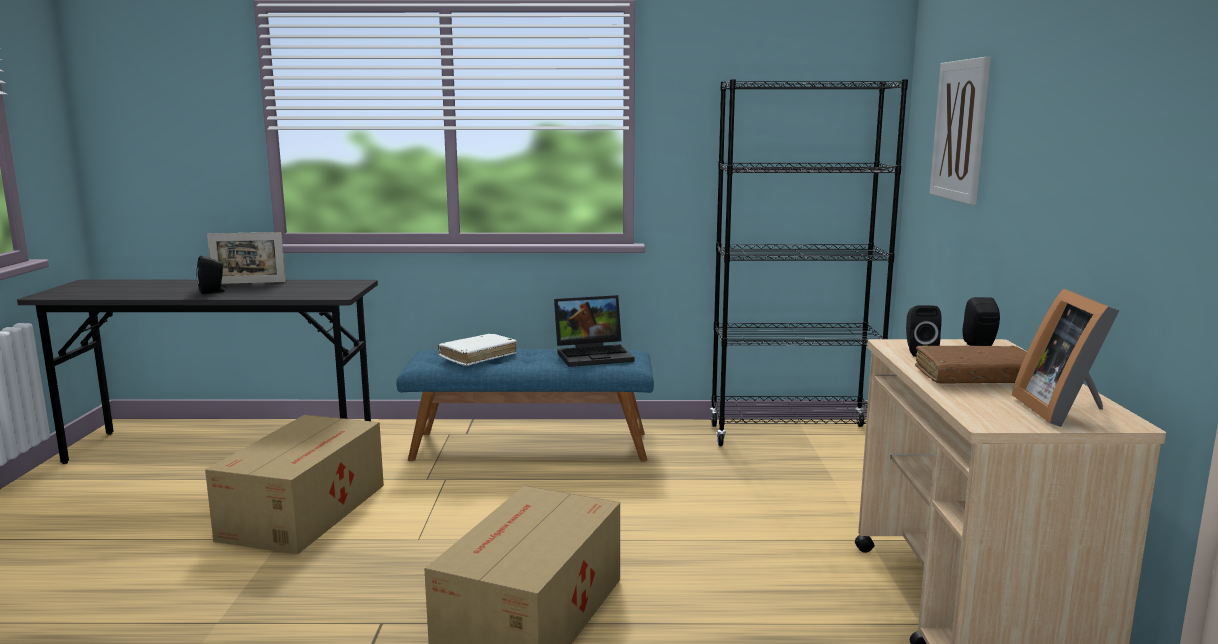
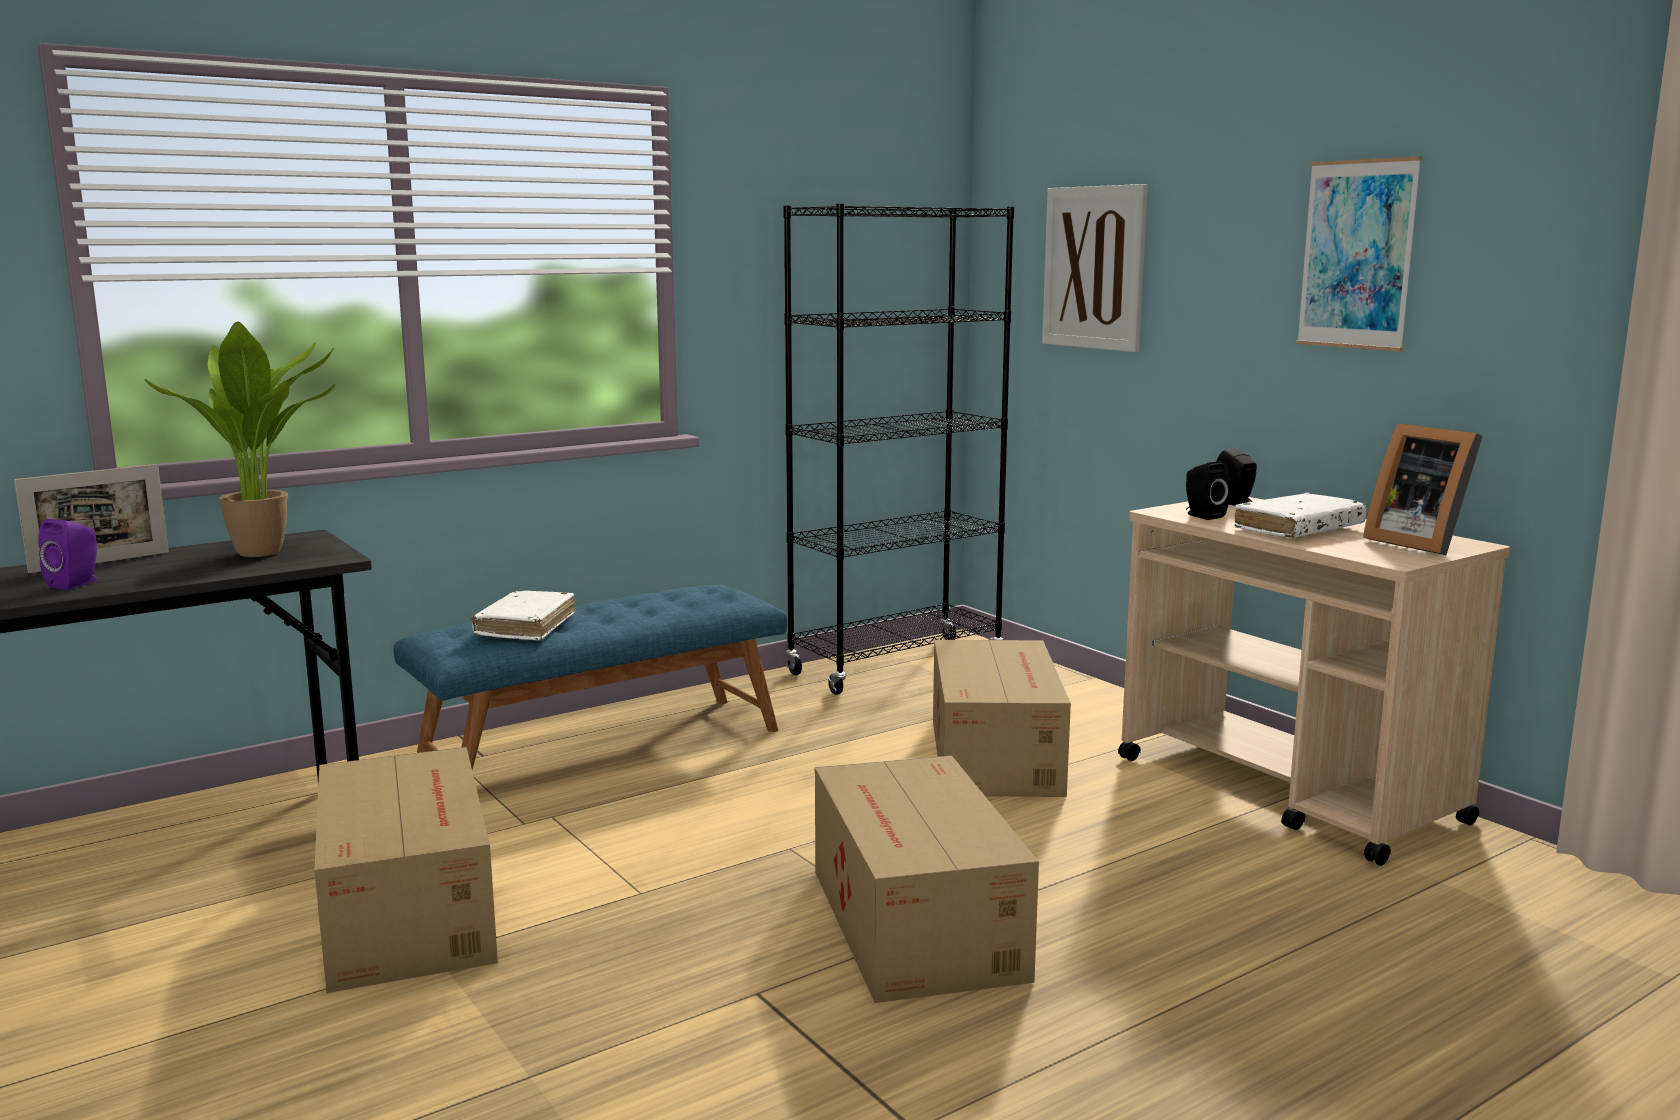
camera: 35 degrees left, 0 degrees up
(213, 292) = (77, 583): black speaker -> purple speaker
(319, 288) = (268, 553): none -> potted plant
(595, 355) = (682, 597): laptop -> none
(765, 517) = (996, 755): none -> cardboard box
(976, 377) = (1298, 529): brown book -> white book
(1101, 119) = (1357, 255): none -> picture

